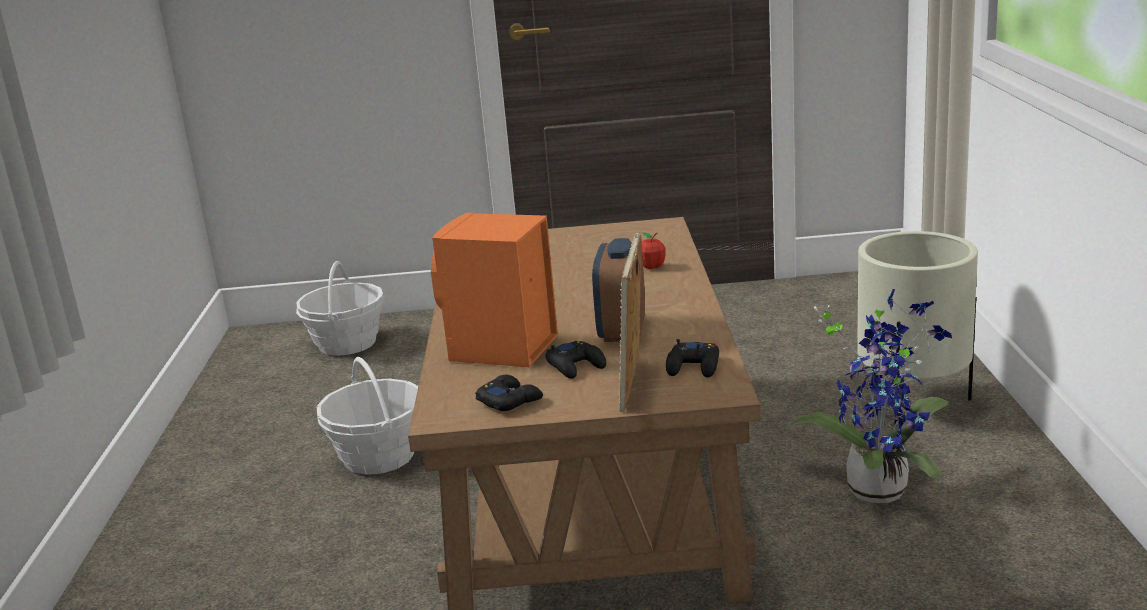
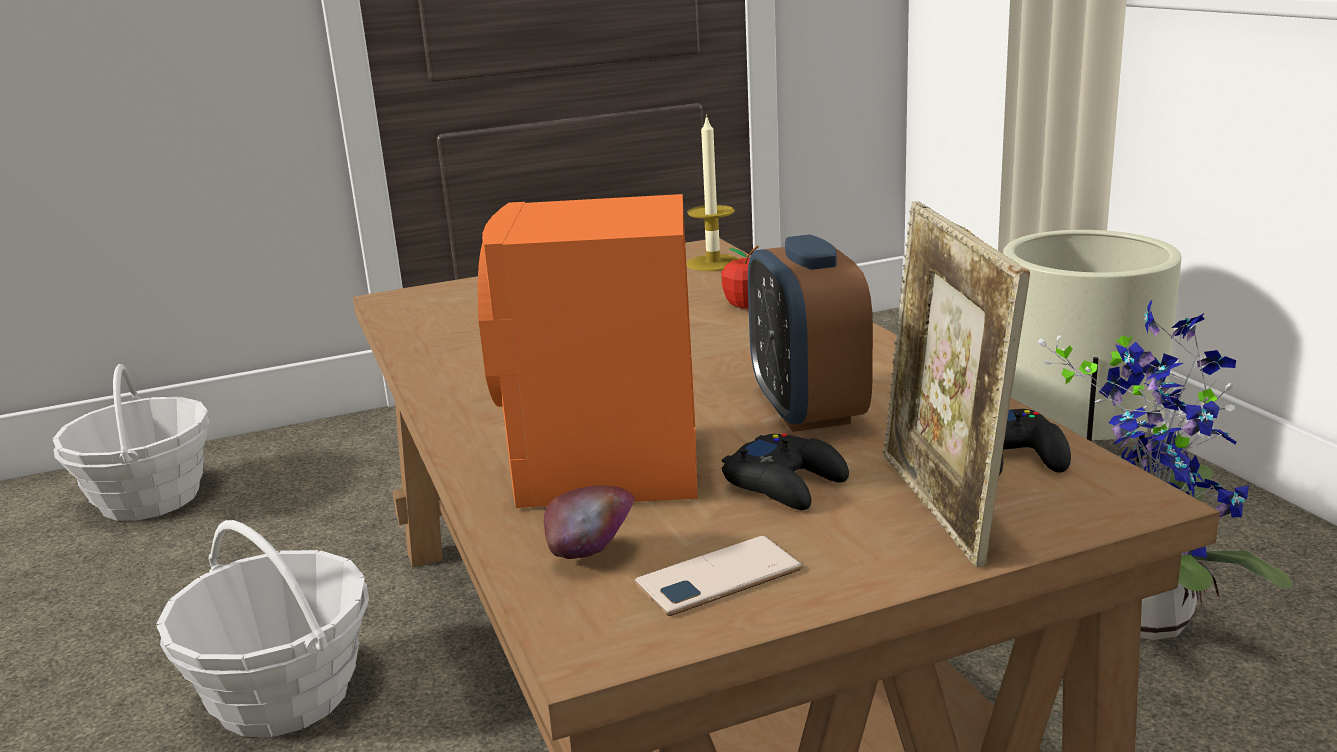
camera: 20 degrees left, 0 degrees up
(465, 386) = (592, 557): none -> apple
(509, 400) = (718, 577): black game controller -> phone
(661, 236) = (713, 263): none -> candle

